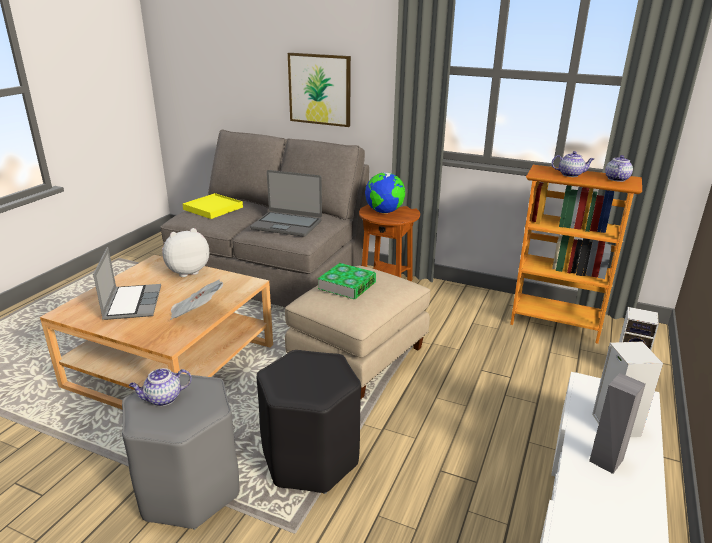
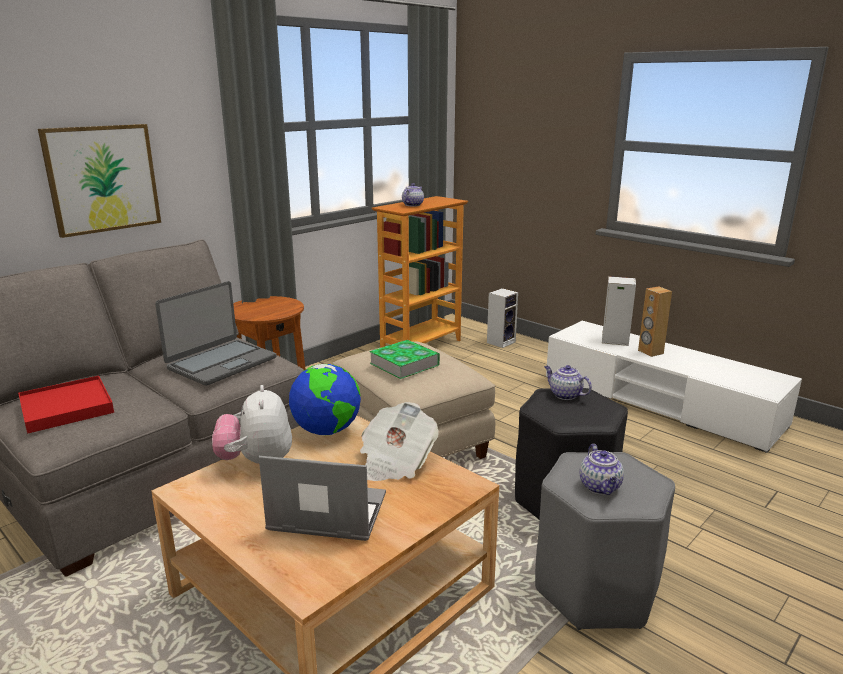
camera: 70 degrees left, 5 degrees down
(213, 208) = (66, 407): yellow tray -> red tray
(384, 212) = (262, 309): globe -> globe (327, 431)
(605, 460) = (650, 352): grey speaker -> brown speaker
(616, 179) = (435, 200): teapot -> teapot (564, 395)

